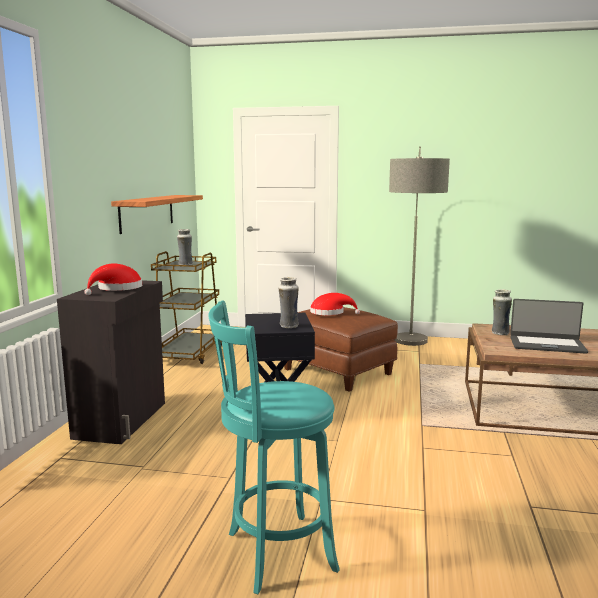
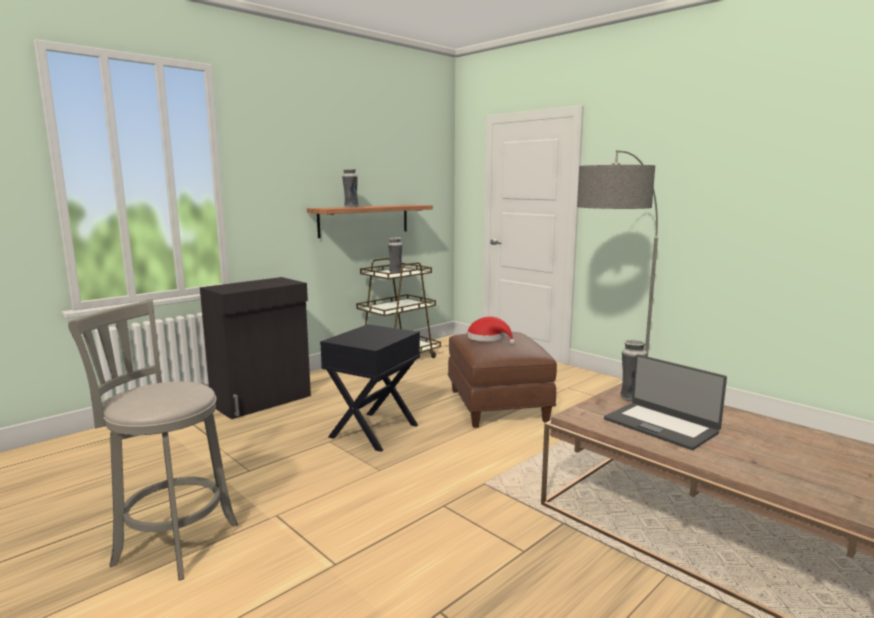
camera: 35 degrees right, 0 degrees up
(117, 289) = (256, 285): red hat -> none
(274, 553) = (171, 542): turquoise stool -> grey stool
(288, 326) = (368, 341): vase -> vase (351, 207)

